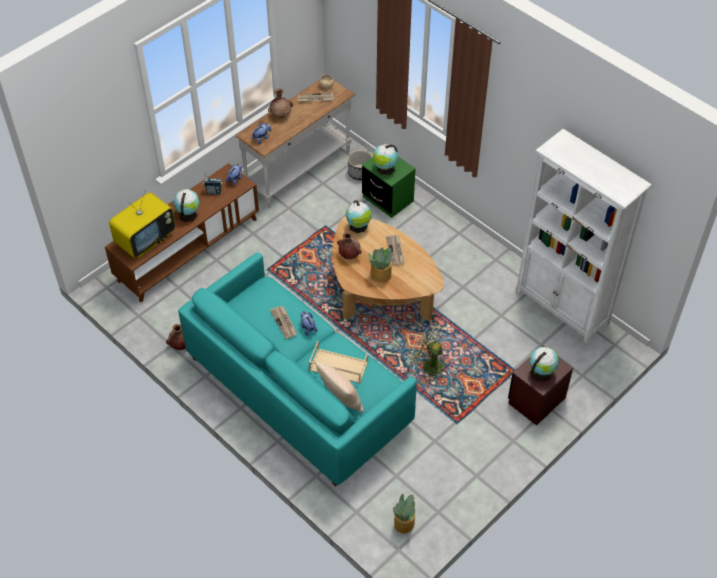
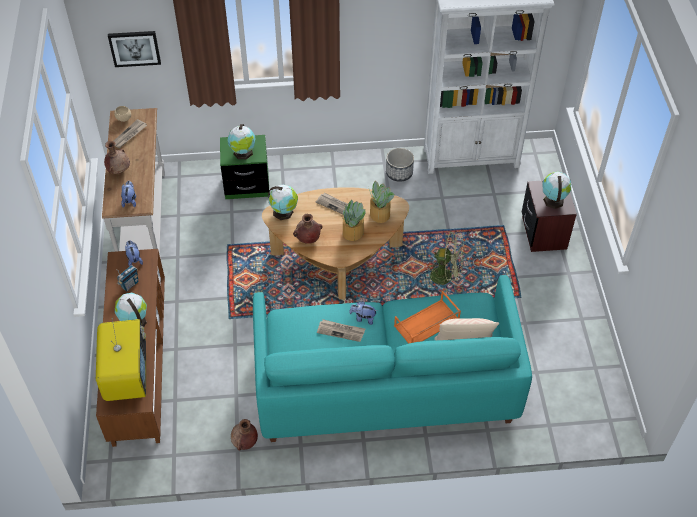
camera: 50 degrees left, 0 degrees up
(338, 366) = (426, 324): beige tray -> orange tray
(355, 38) = (134, 48): none -> picture
(360, 173) = (197, 183): planter -> planter (399, 173)
(404, 523) = (587, 398): potted plant -> potted plant (379, 214)
(428, 365) = (446, 276): green fan -> green fan turned 150 degrees counterclockwise

